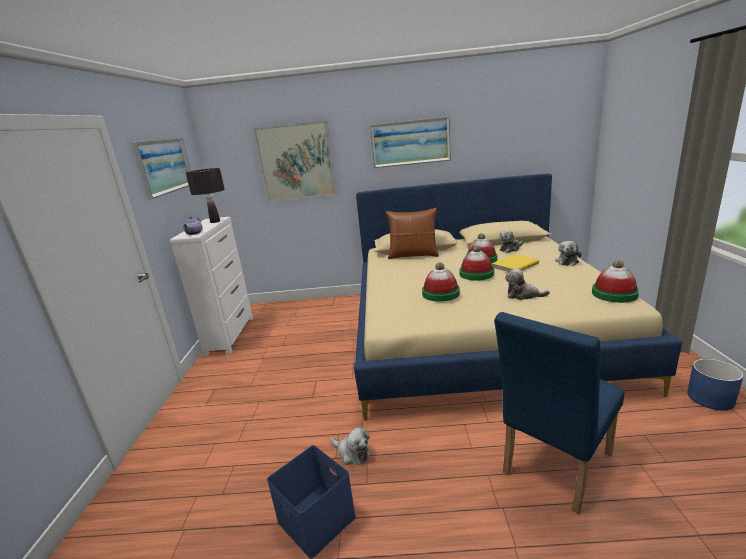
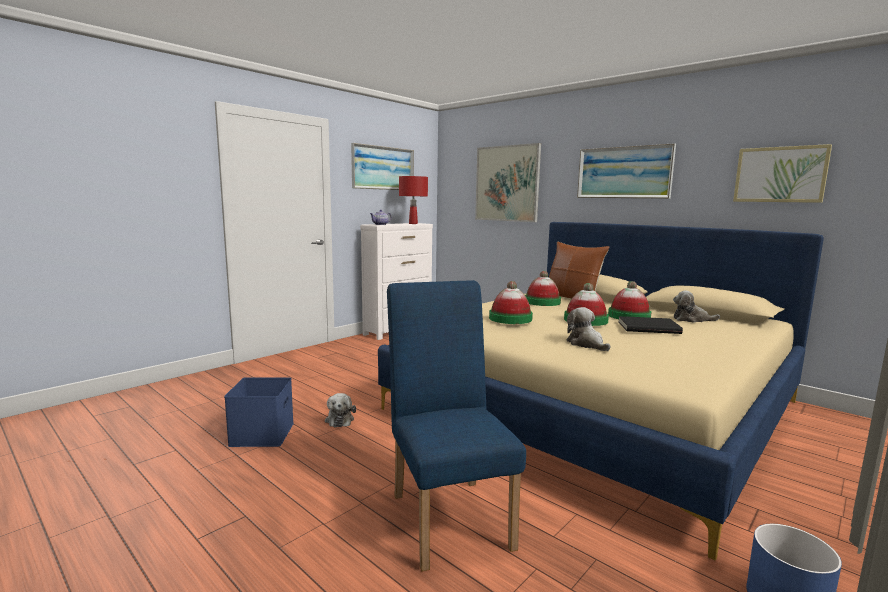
camera: 40 degrees right, 10 degrees down
(215, 221) = (413, 223): black table lamp -> red table lamp
(514, 265) = (648, 327): yellow book -> black book
(519, 135) = (780, 174): none -> picture
(553, 468) = (448, 513): blue chair -> blue chair turned 75 degrees clockwise
(567, 261) = (731, 344): plush toy -> none
(614, 294) = (694, 375): hat -> hat (542, 302)

